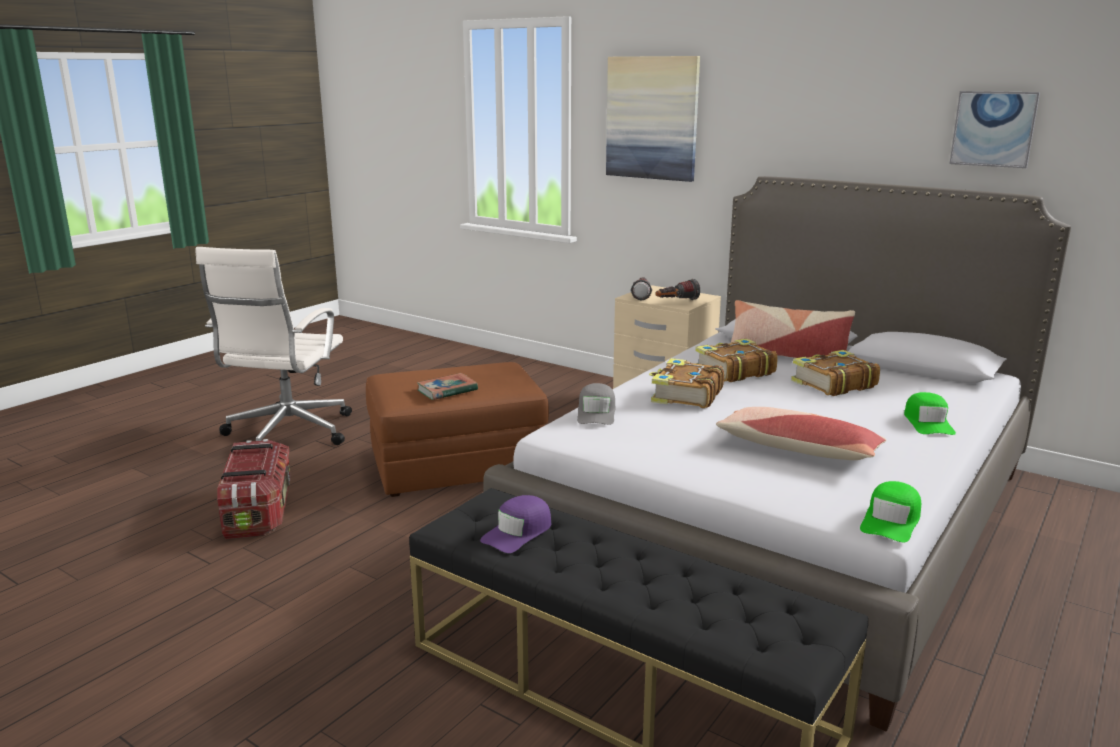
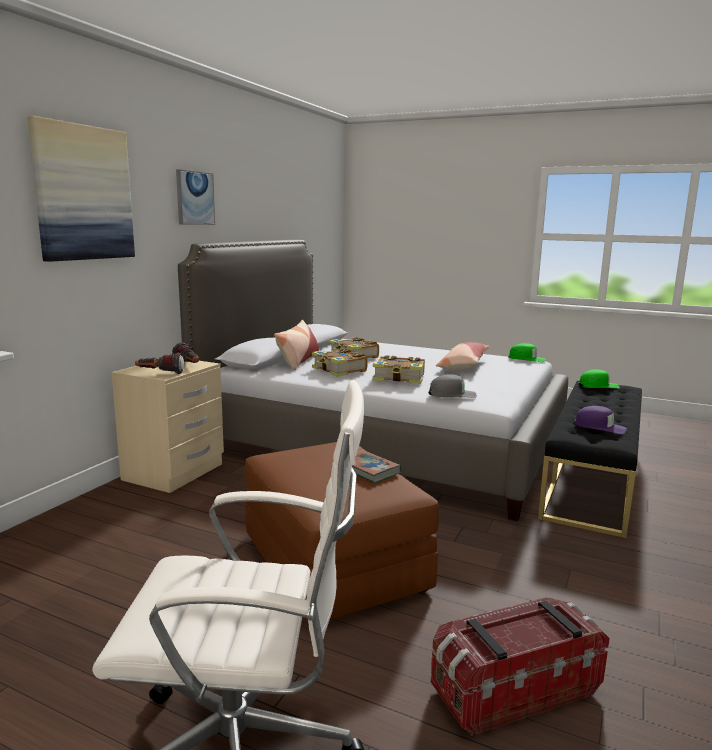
camera: 100 degrees left, 5 degrees down
(928, 422) = (405, 348): green cap -> green cap (598, 386)
(993, 129) = (273, 203): picture -> picture (195, 198)

